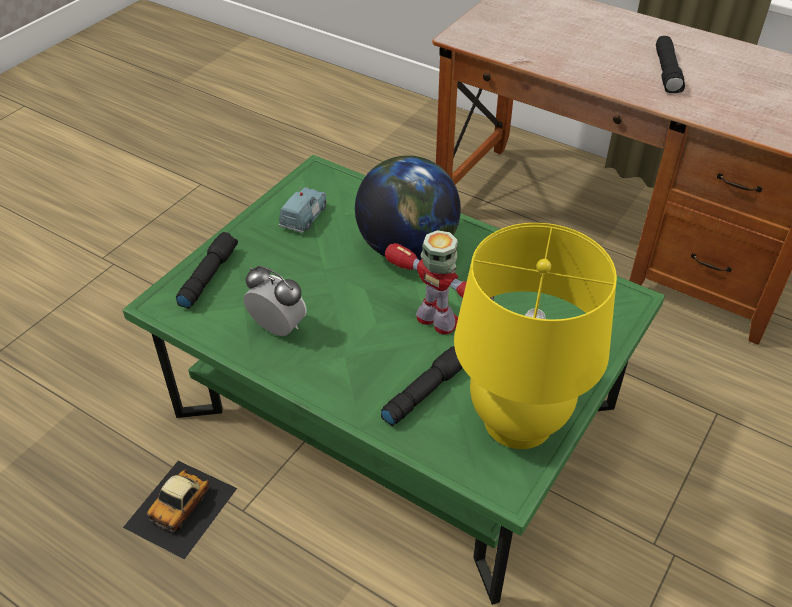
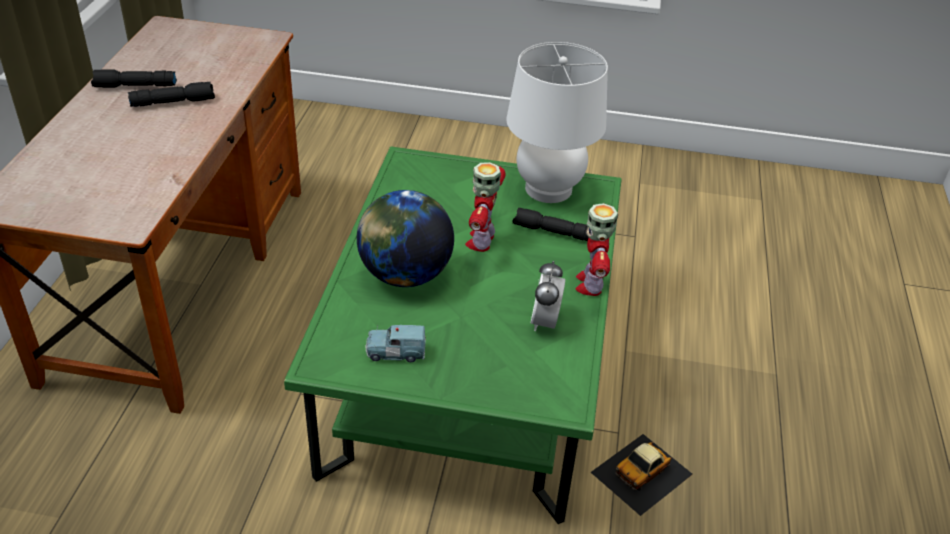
camera: 115 degrees left, 5 degrees down
(181, 507) = (642, 473): toy car -> toy car turned 135 degrees clockwise
(208, 276) = (516, 388): black flashlight -> black flashlight (134, 86)
(312, 388) = (590, 283): none -> toy robot
(518, 420) = (548, 189): yellow table lamp -> white table lamp

